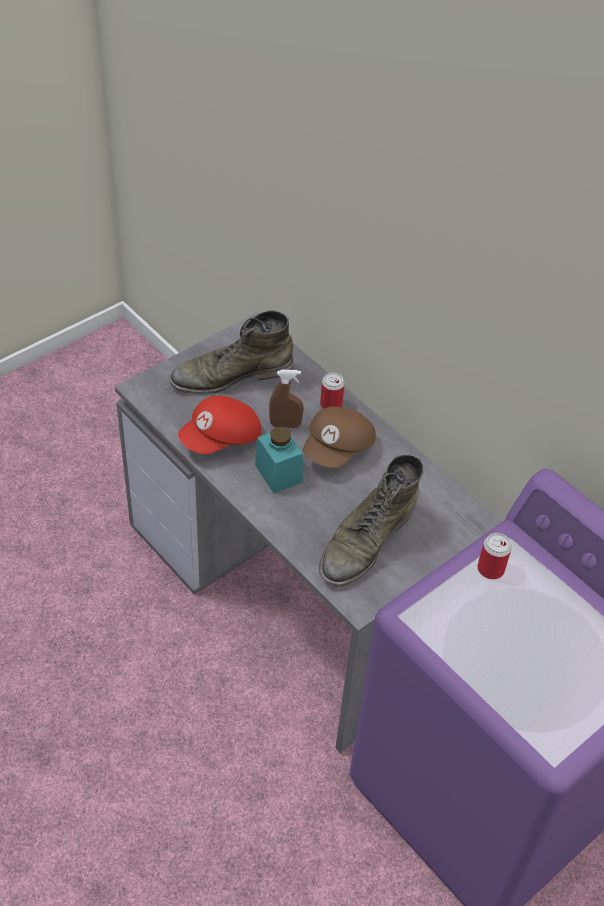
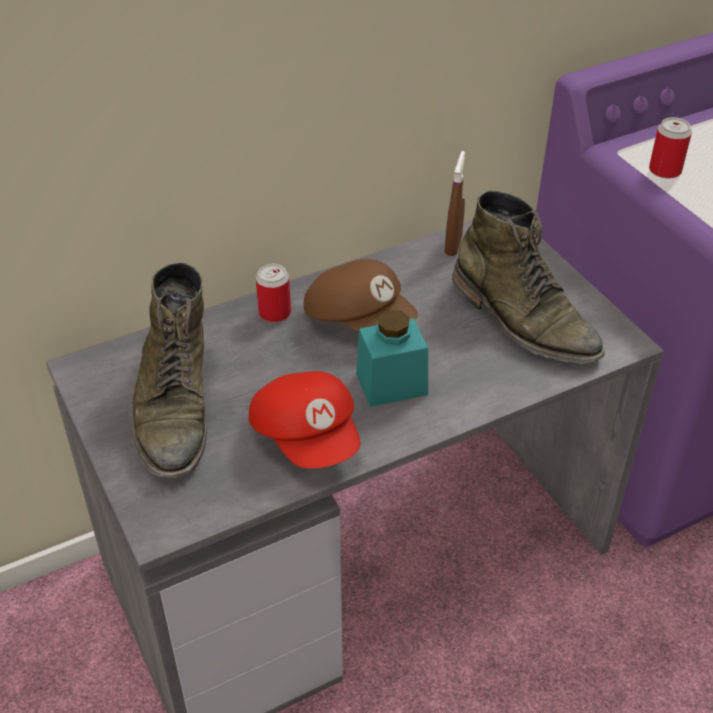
camera: 75 degrees left, 5 degrees down
(285, 425) = (299, 364): brown spray bottle -> brown spray bottle (453, 245)

